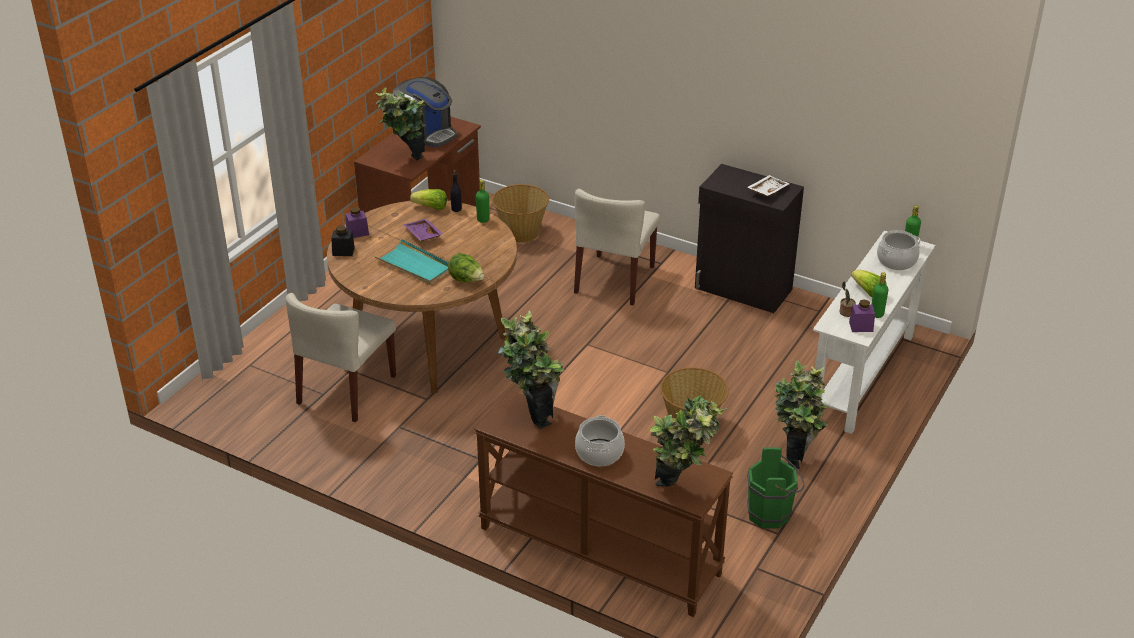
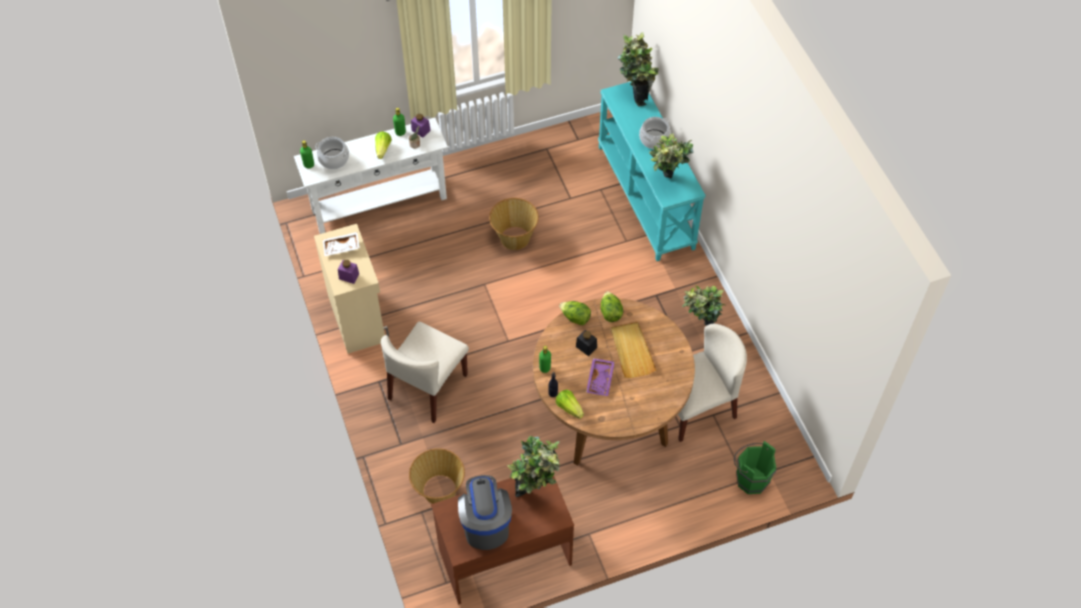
camera: 140 degrees left, 20 degrees up
(343, 251) = (669, 400): black jar -> black jar (586, 347)
(357, 232) = (644, 415): purple jar -> purple jar (349, 276)
(415, 265) = (631, 351): turquoise tray -> beige tray
(496, 261) = (575, 318): none -> lettuce
(597, 551) = (646, 197): brown console table -> turquoise console table
(615, 280) = (428, 387): beige chair -> beige chair turned 150 degrees clockwise
(743, 289) = (357, 317): black cabinet -> beige cabinet
(772, 514) = (536, 159): green bucket -> green bucket (749, 478)
(796, 454) = (481, 183): potted plant -> potted plant (699, 329)

